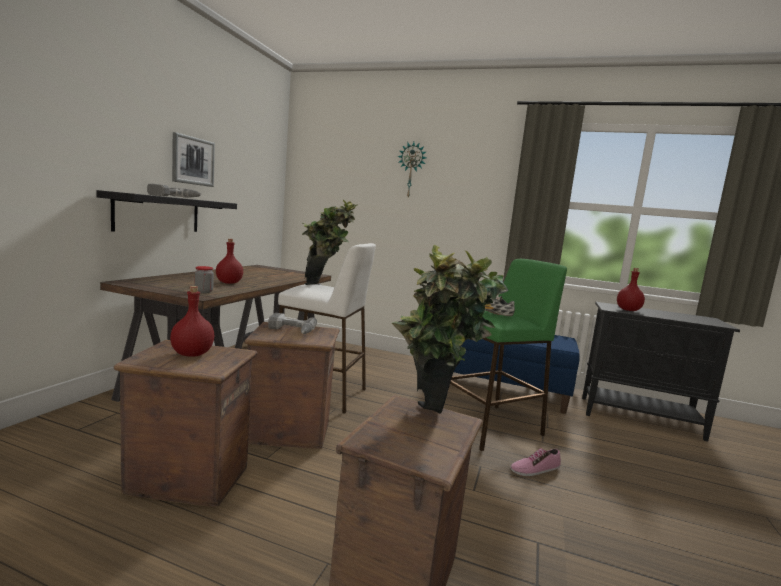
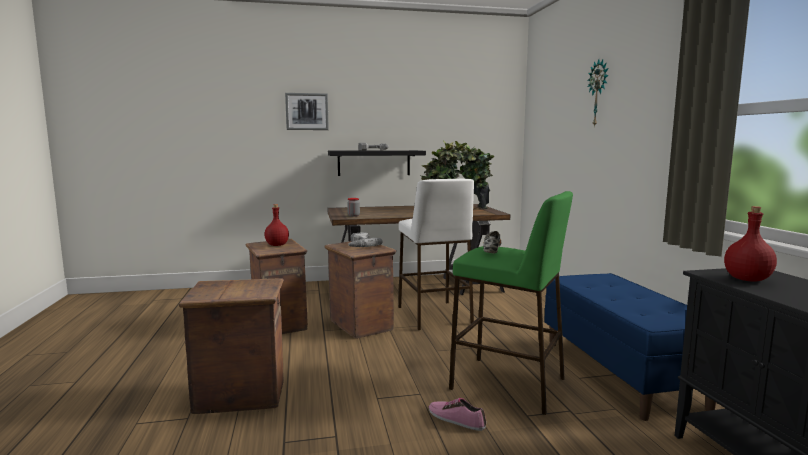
camera: 60 degrees right, 0 degrees up
(193, 161) = (405, 121): picture -> picture (307, 111)
(228, 283) = (392, 213): red bottle -> none
(433, 423) = (248, 289): potted plant -> potted plant (474, 209)

